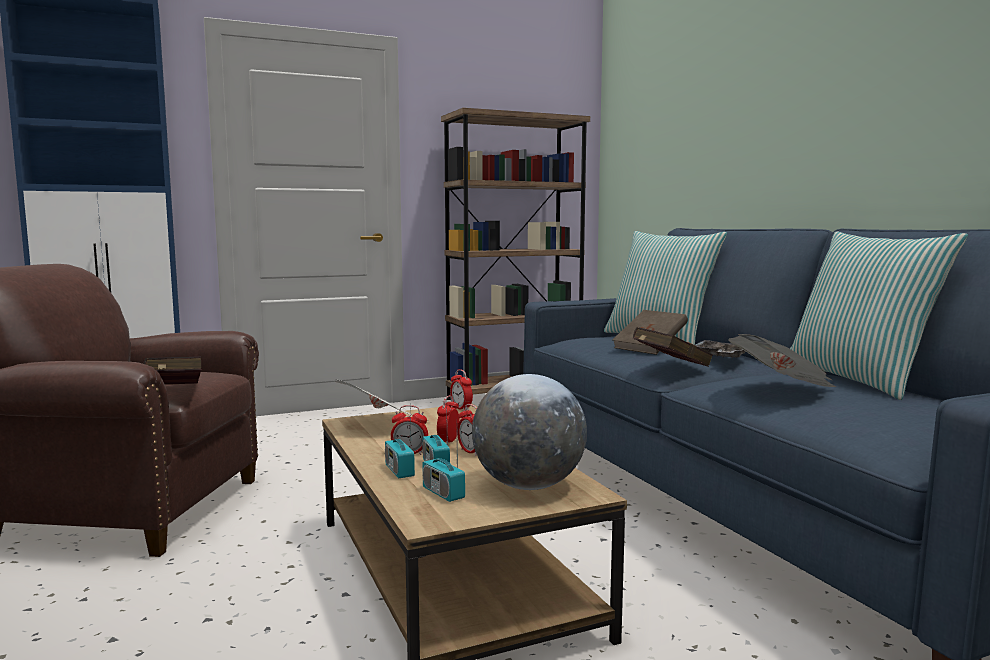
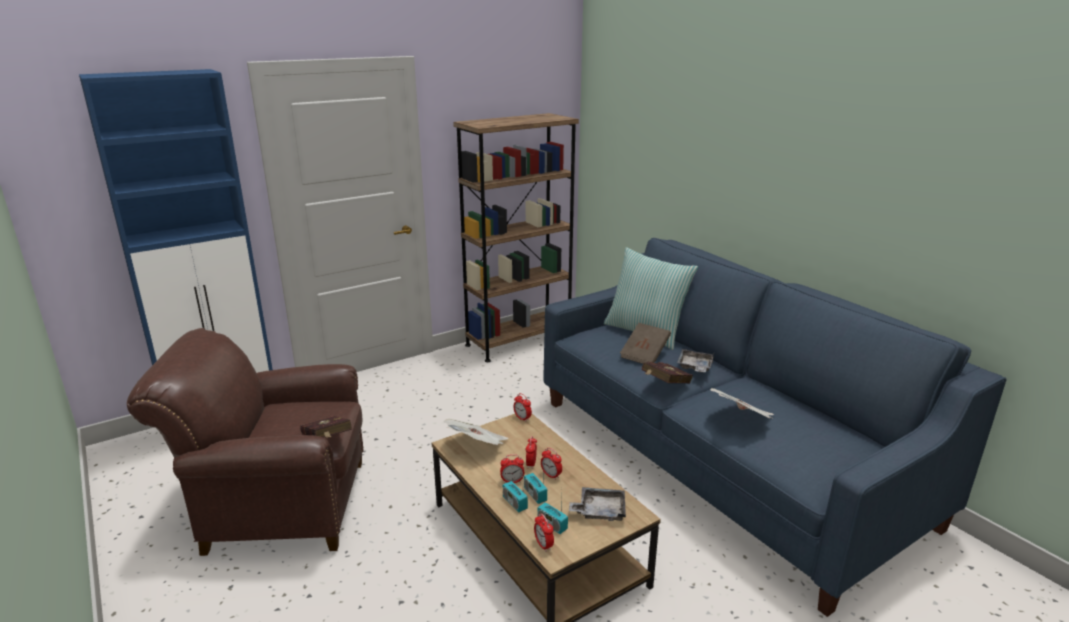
camera: 10 degrees left, 15 degrees up
(416, 510) = (543, 545): none -> alarm clock
(528, 486) = (599, 511): globe -> grey tray
(858, 380) = (785, 397): pillow -> none

